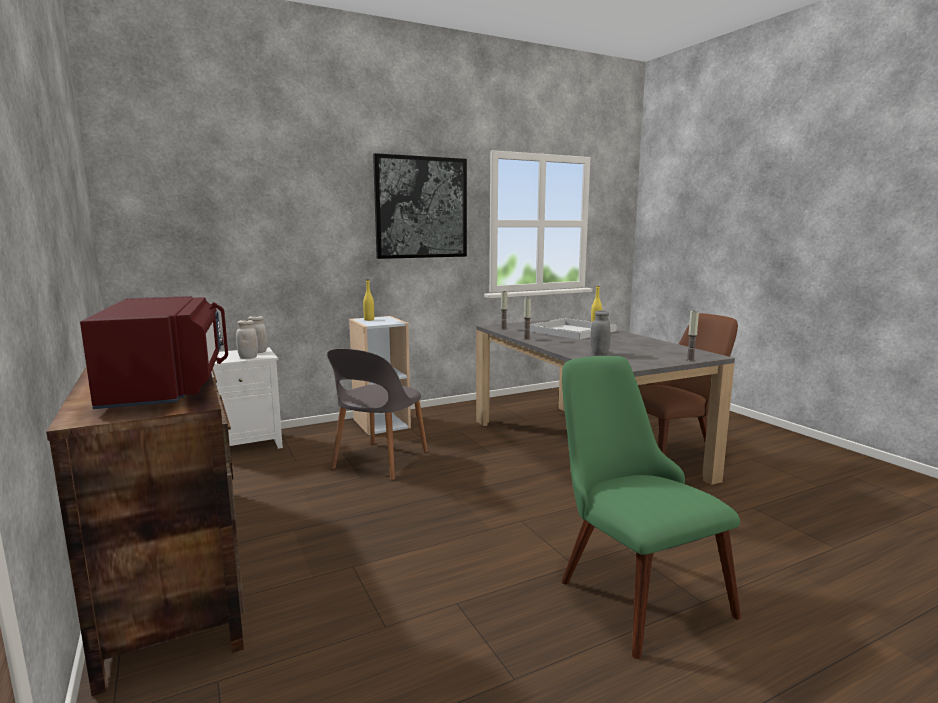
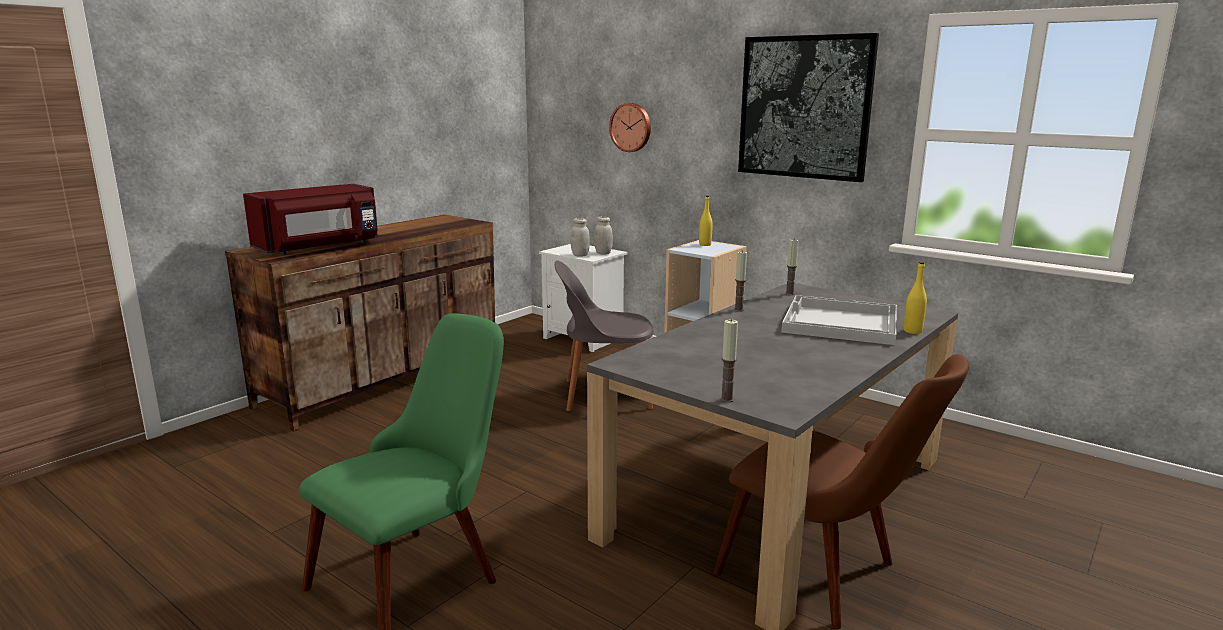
camera: 65 degrees right, 5 degrees up
(259, 228) = (631, 127): none -> wall clock
(599, 353) = (700, 348): grey jar -> none

